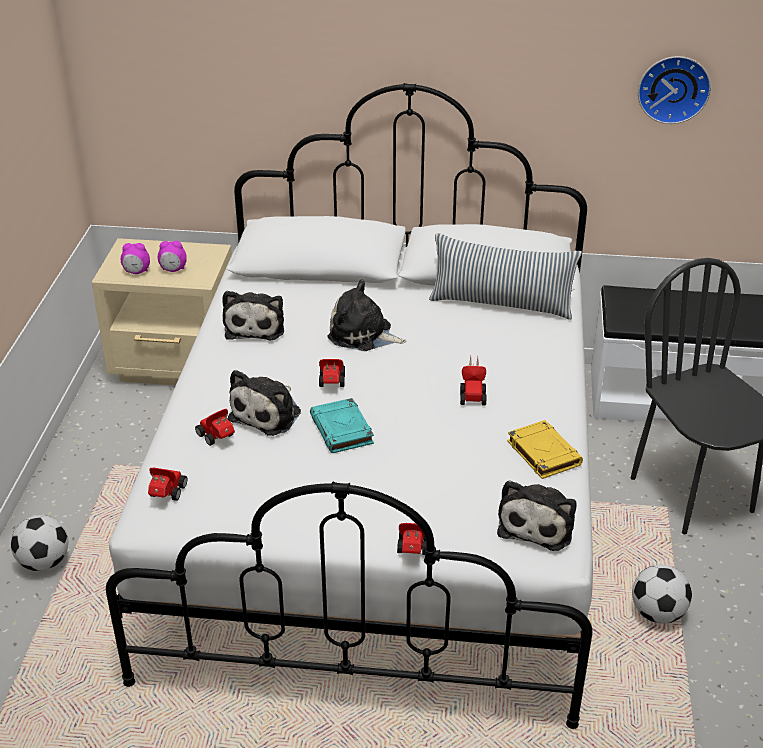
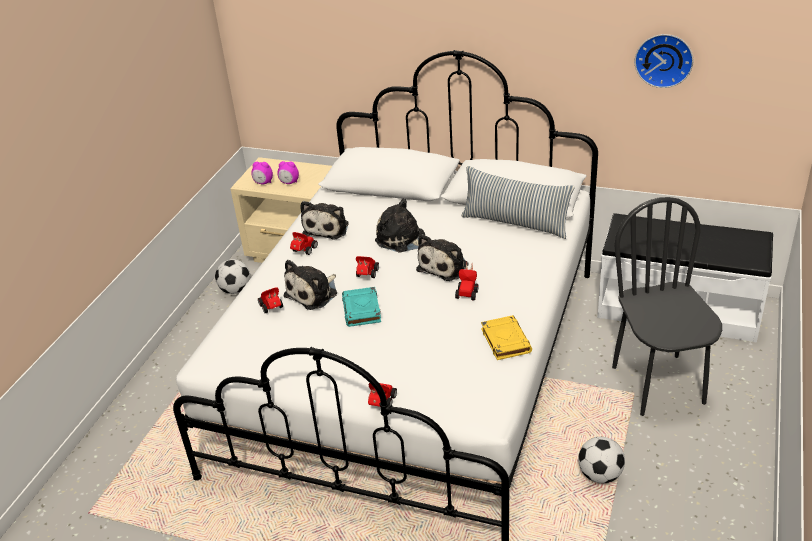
camera: 15 degrees right, 0 degrees up
(44, 562) = (166, 386): football -> football (235, 290)
(166, 495) = (223, 346): toy car -> toy car (303, 251)
(537, 523) = (481, 393): plush toy -> plush toy (445, 266)

